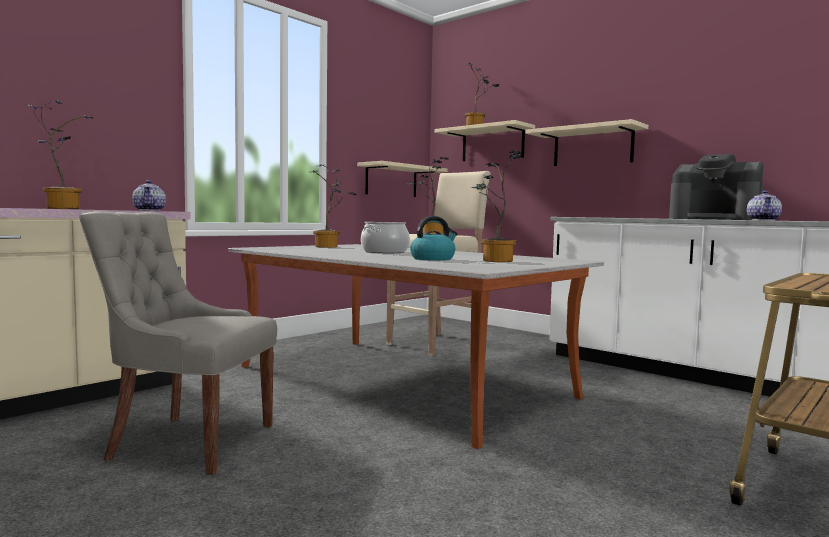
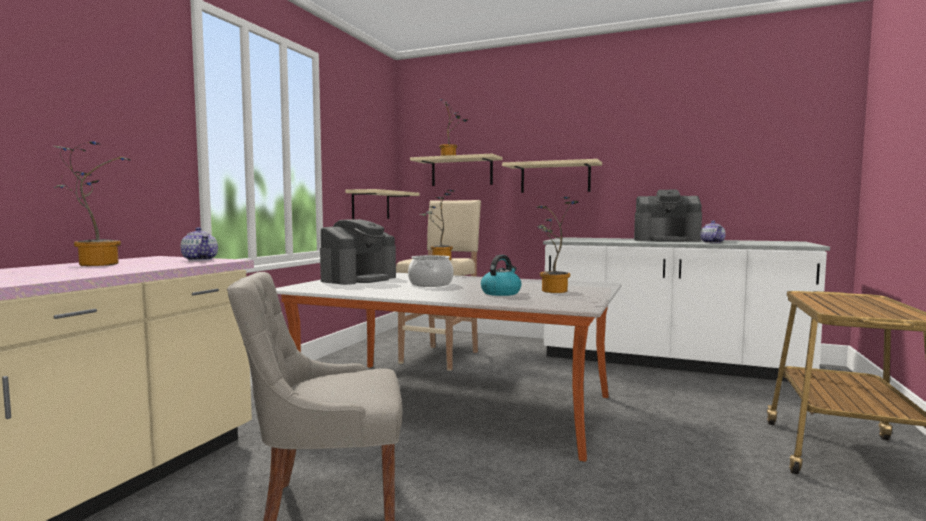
camera: 20 degrees left, 0 degrees up
(329, 247) = (359, 279): potted plant -> coffee machine

